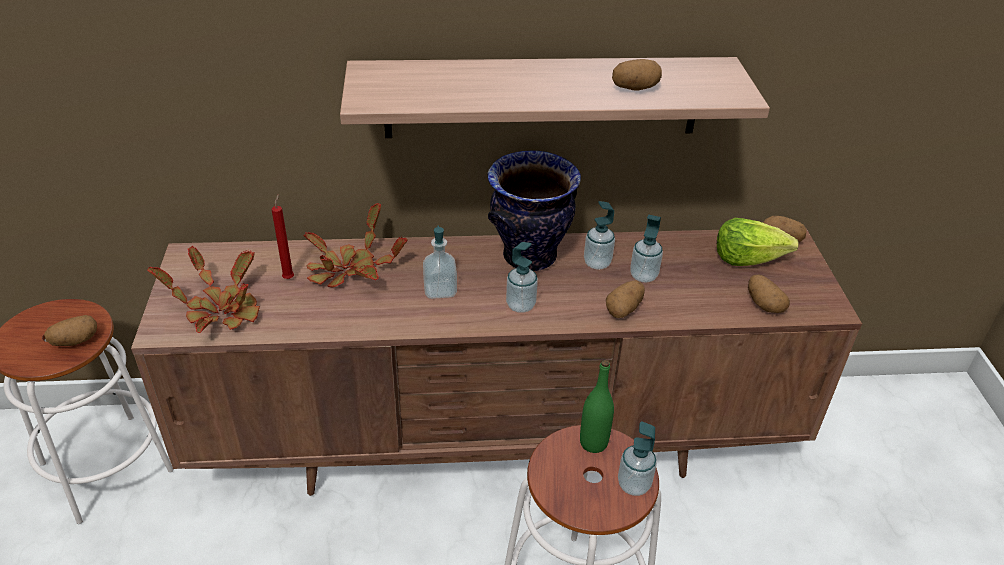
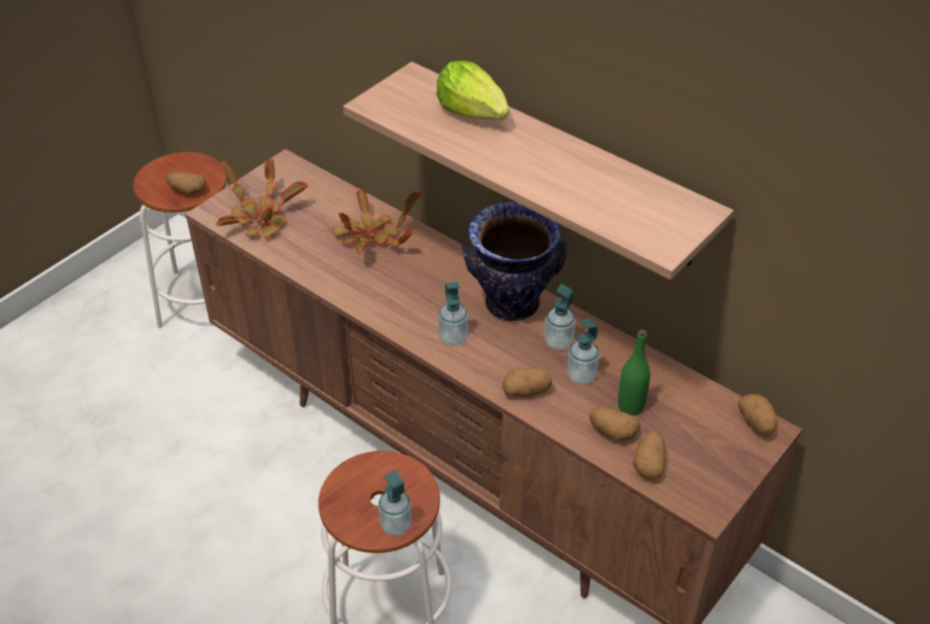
camera: 45 degrees right, 5 degrees up
(289, 277) = (327, 219): red candle -> none
(440, 290) = (412, 290): soap dispenser -> none
(593, 443) = (407, 478): green bottle -> green bottle (630, 406)
(635, 88) = (586, 193): potato -> potato (612, 432)
(748, 258) = (697, 419): lettuce -> lettuce (473, 112)

